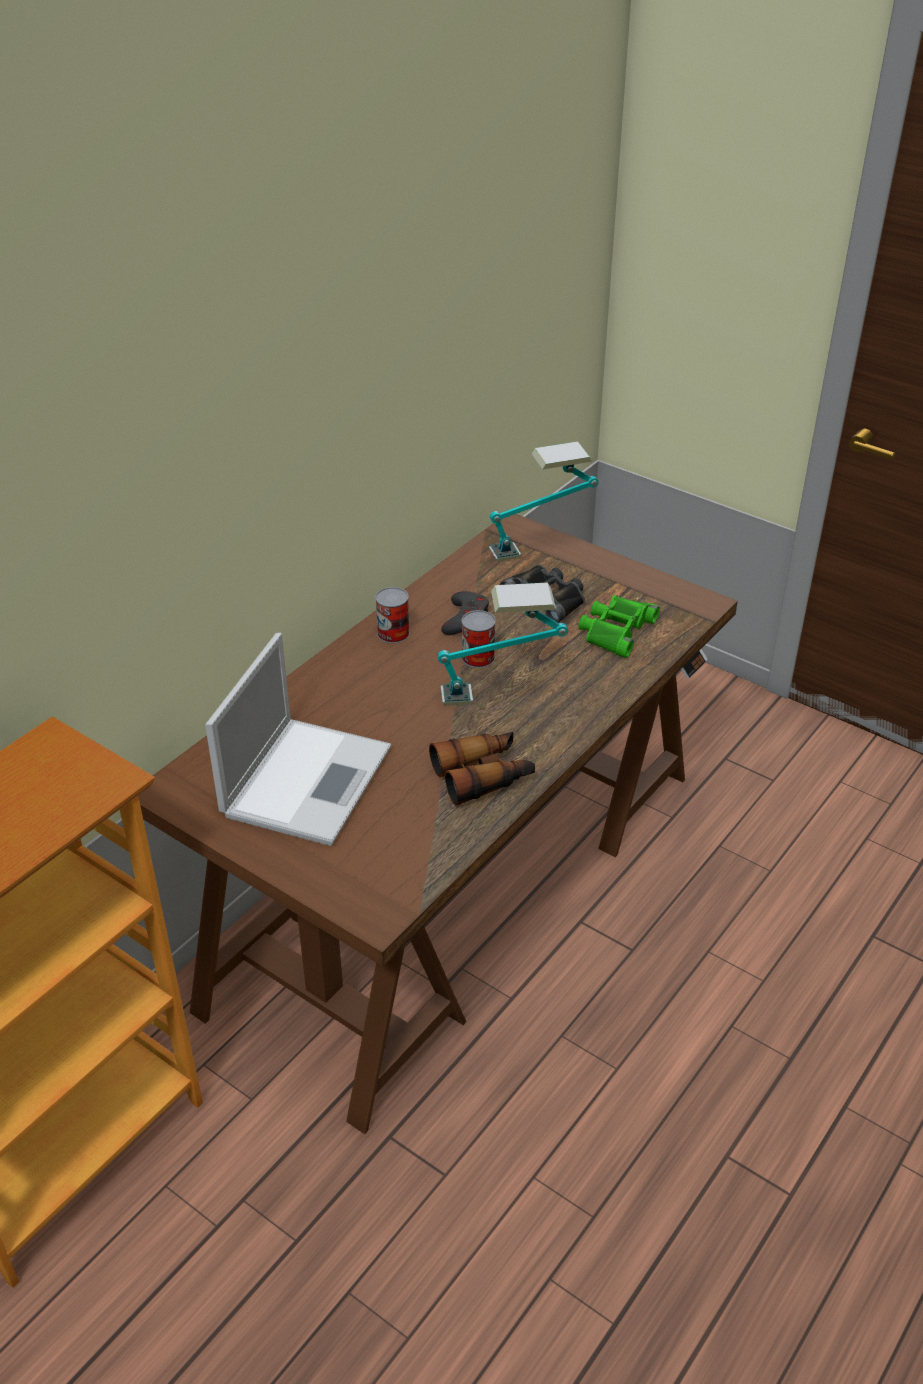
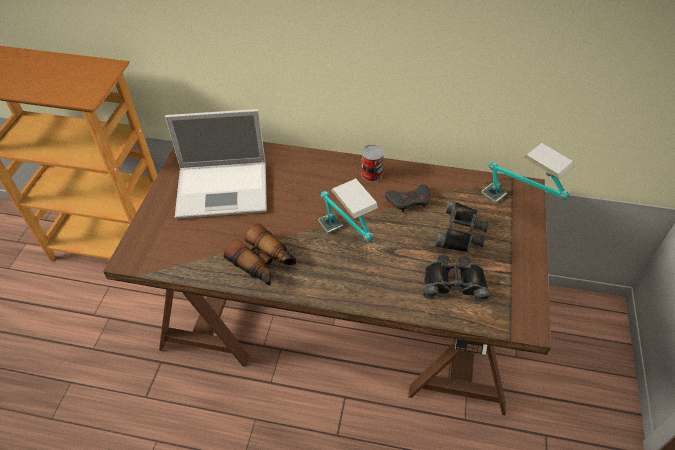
camera: 65 degrees right, 10 degrees up
(478, 657) = (374, 220): can -> none
(615, 630) = (454, 281): green binoculars -> black binoculars

